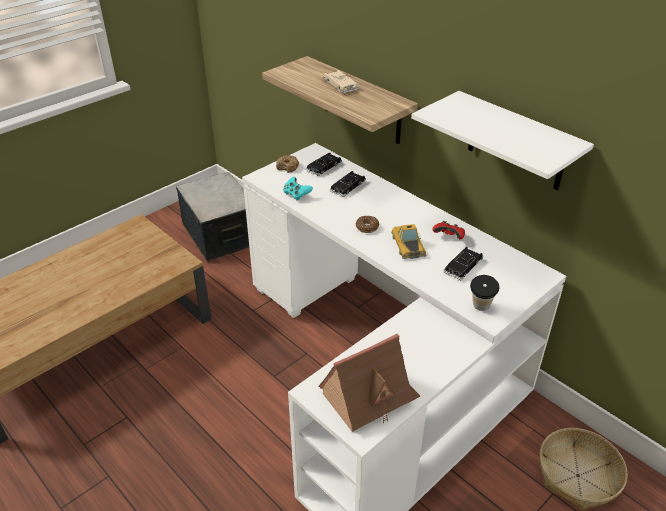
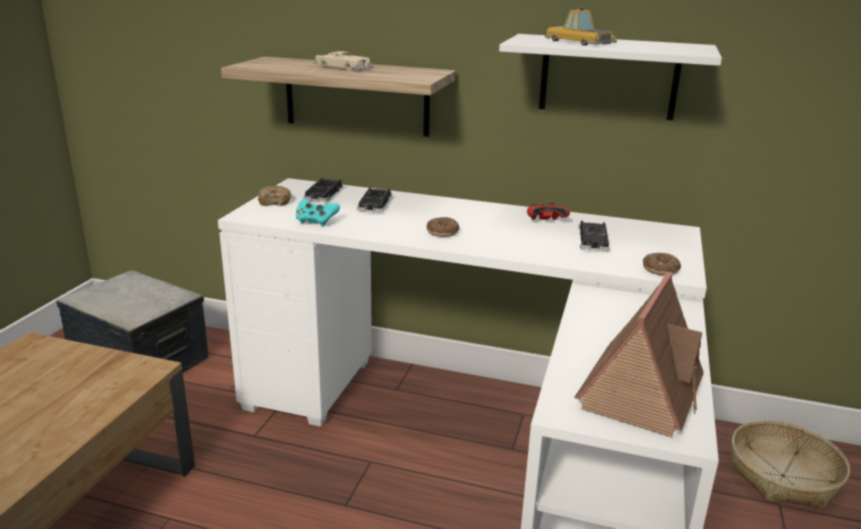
camera: 30 degrees left, 15 degrees down
(408, 244) = (509, 236): toy car -> toy car (579, 42)
(480, 309) = (660, 270): cup -> donut

